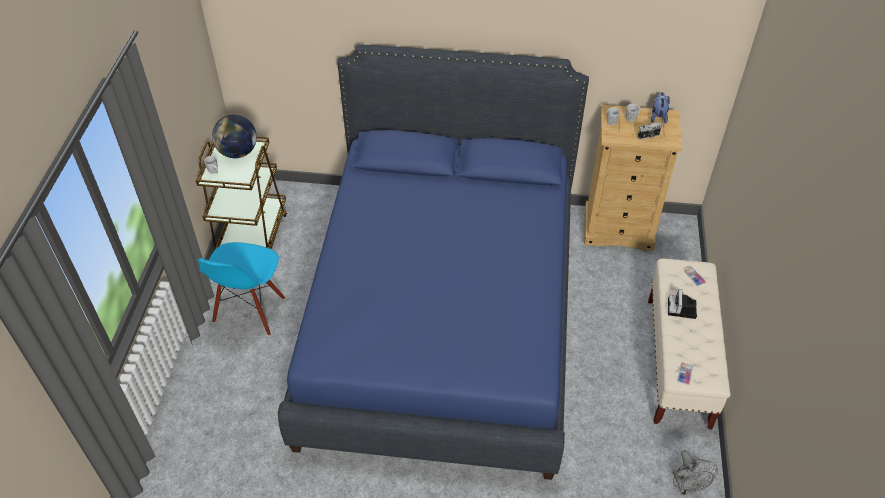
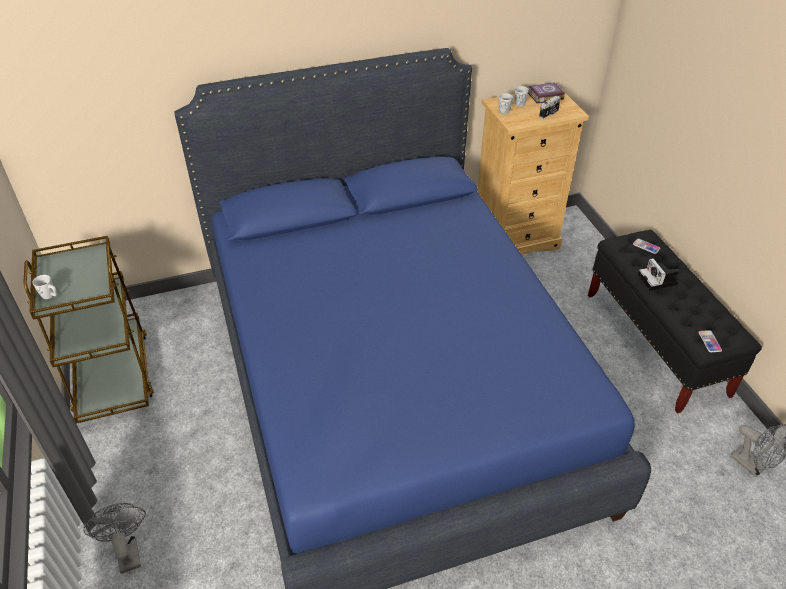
camera: 25 degrees left, 5 degrees down
(209, 362) = (127, 551): none -> grey fan
(238, 152) = (73, 264): globe -> none
(250, 311) = (153, 464): blue chair -> none
(658, 116) = (544, 95): plush toy -> book
(678, 362) = (655, 343): beige bench -> black bench

